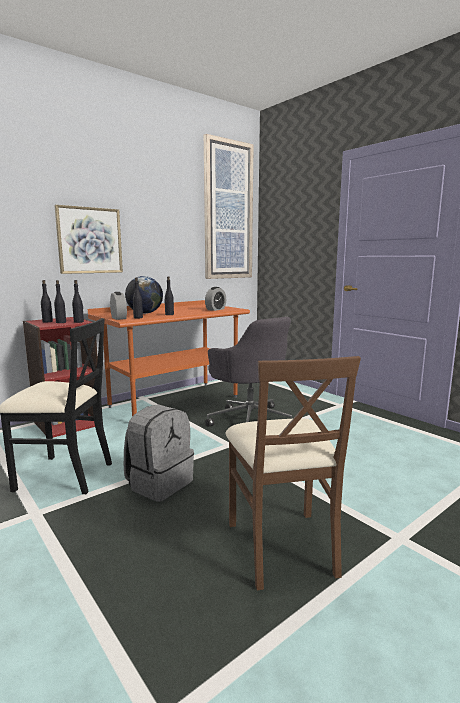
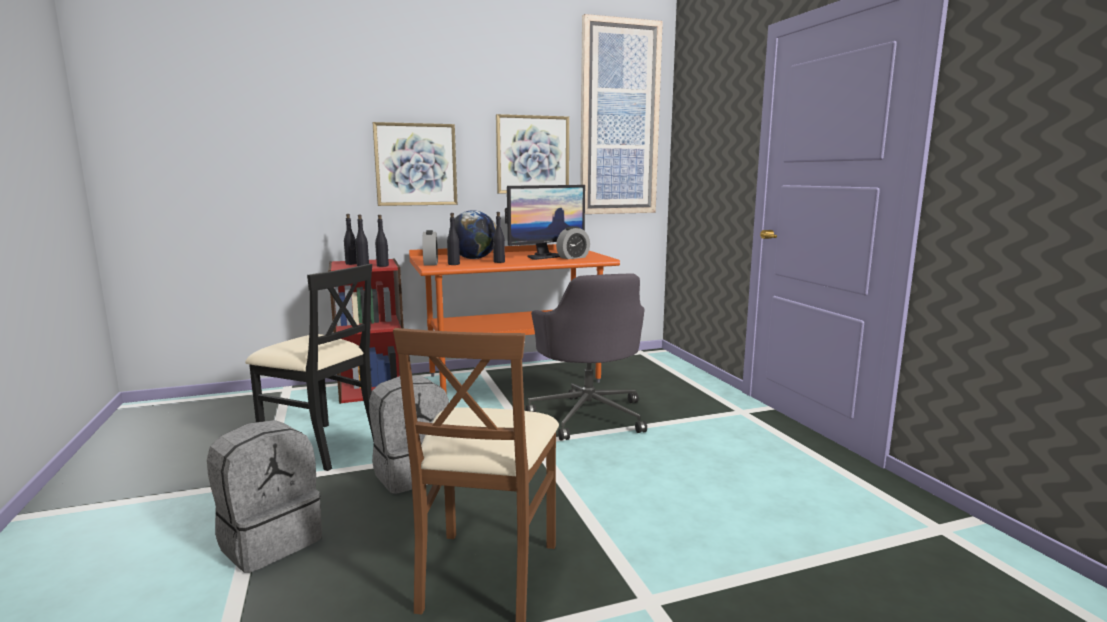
camera: 20 degrees right, 0 degrees up
(85, 563) = (270, 541): none -> grey backpack
(173, 235) = (532, 154): none -> picture
(194, 309) = (545, 256): none -> monitor

